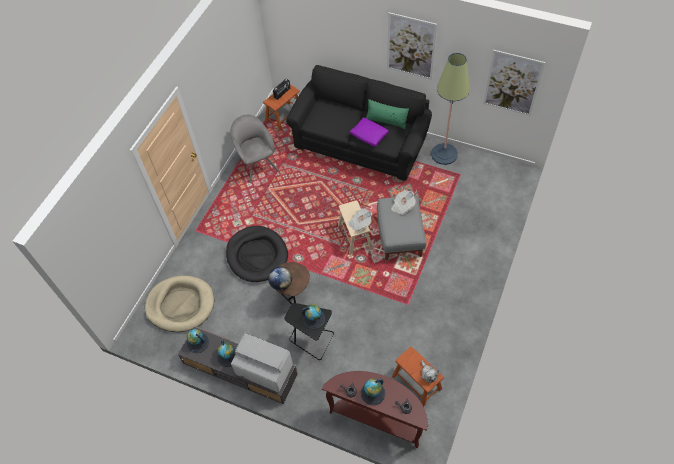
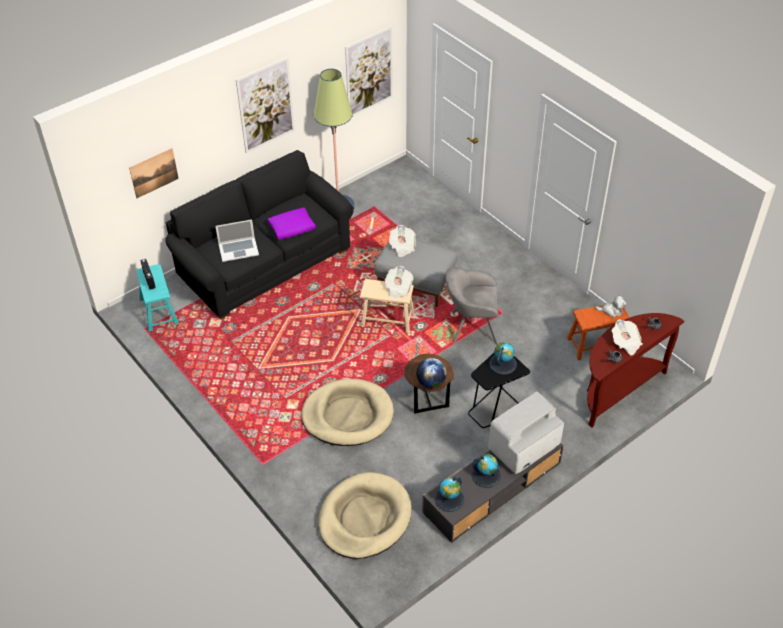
camera: 65 degrees left, 10 degrees down
(257, 164) = (210, 365): grey armchair -> grey armchair (471, 327)
(257, 255) = (347, 415): black dog bed -> beige dog bed
(284, 116) = (159, 311): brown stool -> turquoise stool
(314, 33) = (154, 173): none -> picture
(330, 119) = (238, 249): none -> laptop
(373, 393) = (625, 343): globe -> newspaper
(386, 120) = (283, 207): green pillow -> none

